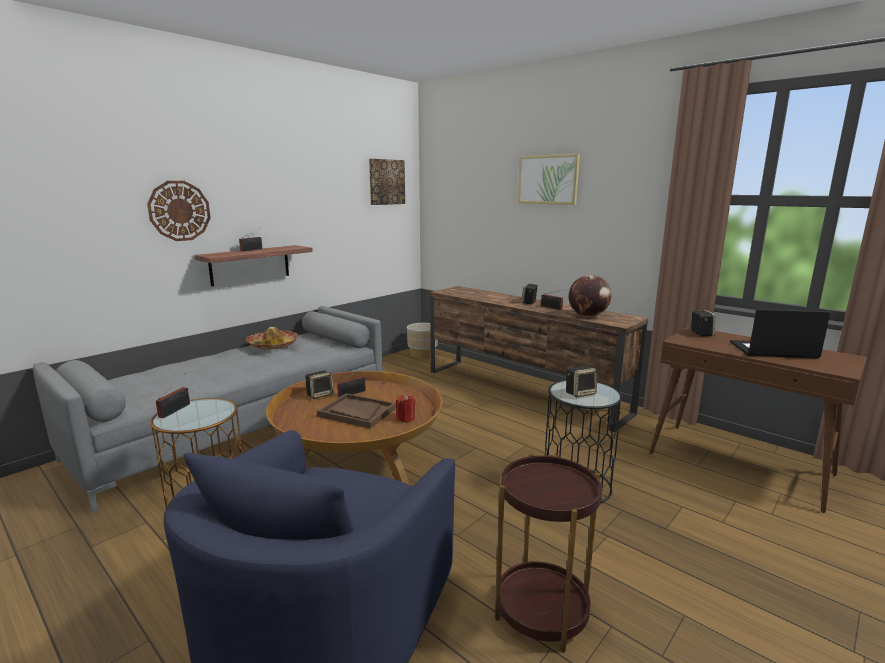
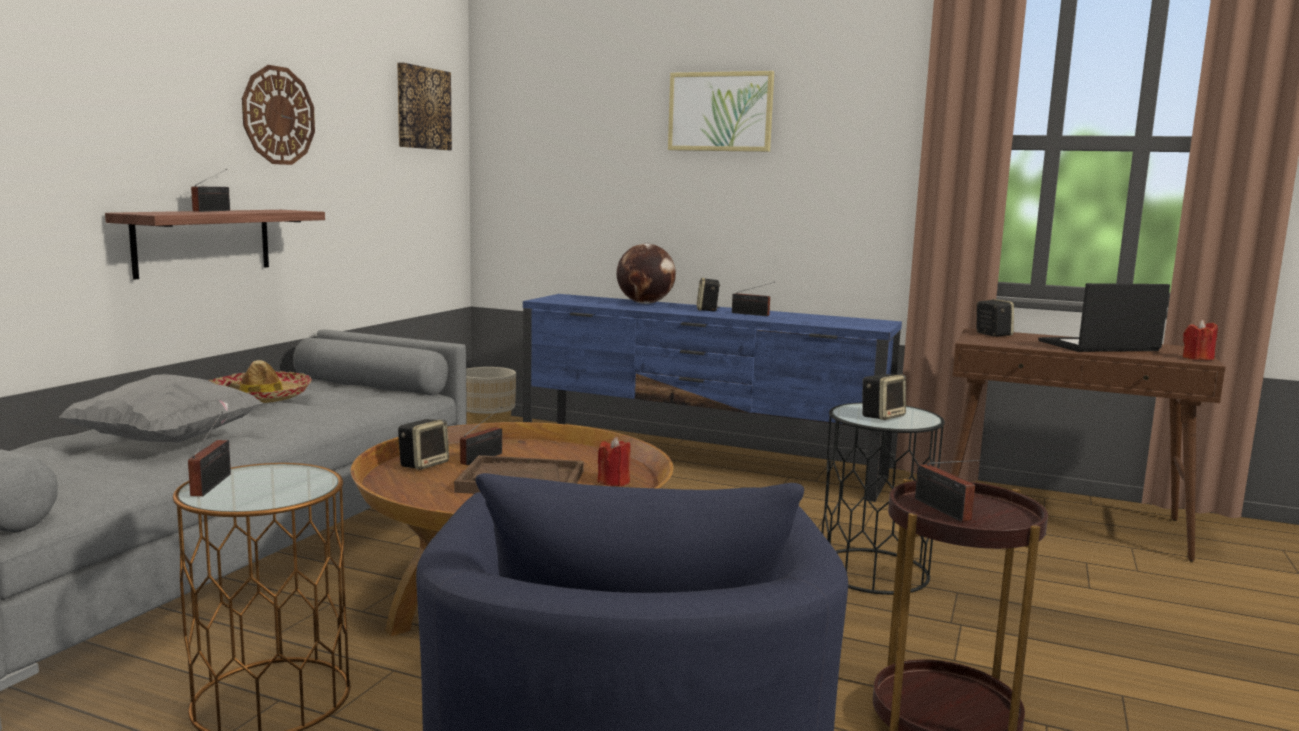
camera: 20 degrees left, 5 degrees down
(179, 211) = (81, 120): wall clock -> wall clock (278, 115)
(208, 372) = (168, 442): none -> grey pillow
(523, 391) = (700, 463): brown tv stand -> blue tv stand
(537, 482) = (944, 511): none -> radio
(588, 316) = (817, 321): globe -> globe (645, 303)
(844, 369) = (1197, 358): none -> red candle

